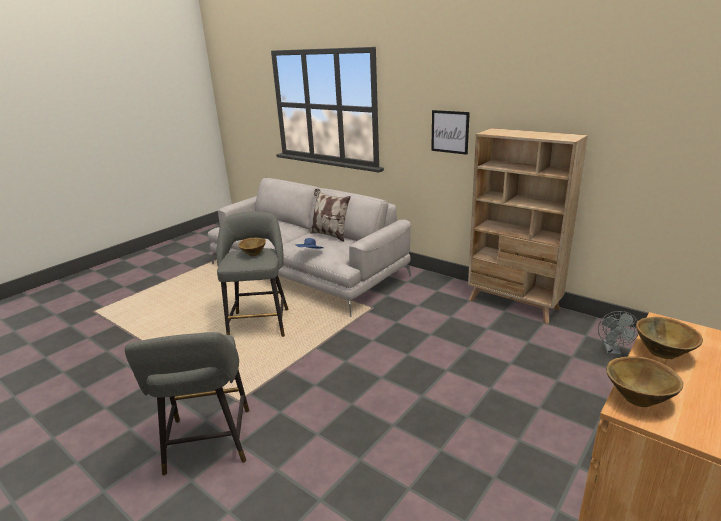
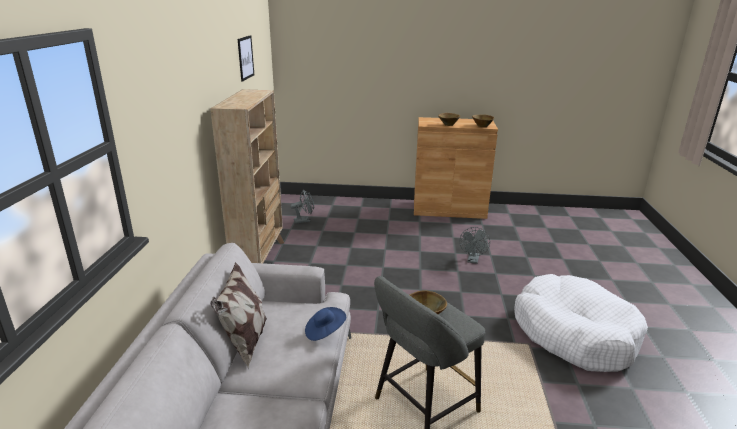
camera: 125 degrees left, 0 degrees up
(208, 445) = (574, 333): grey stool -> white dog bed
(407, 456) = (473, 260): none -> grey fan
(450, 132) = (183, 131): picture -> picture (245, 58)

